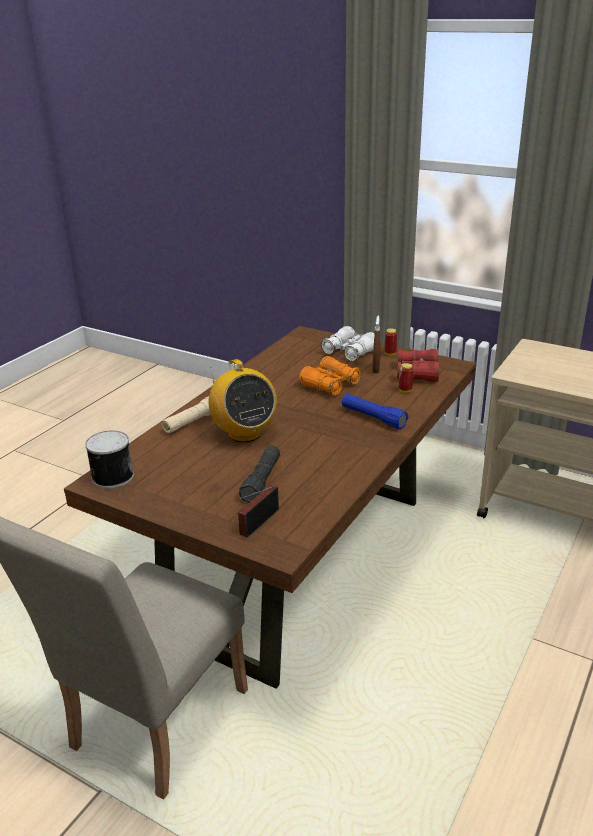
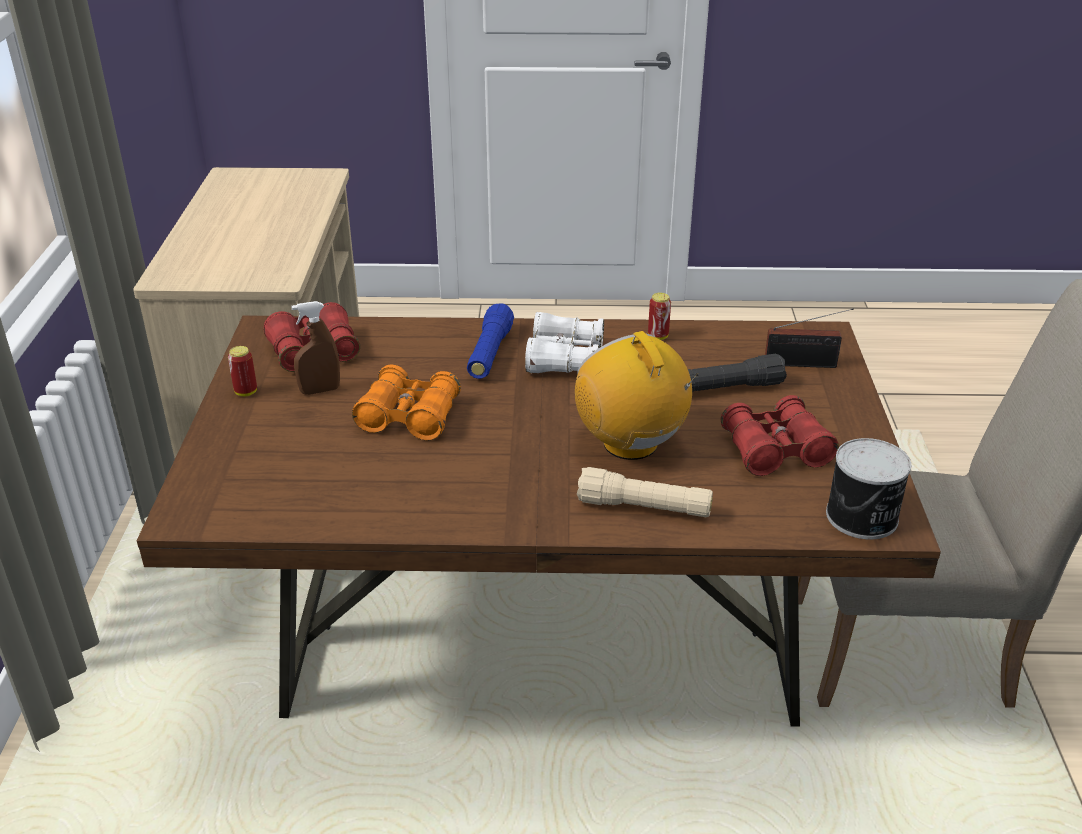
camera: 120 degrees left, 5 degrees up
(189, 473) = (775, 450): none -> red binoculars
(244, 433) = (631, 444): radio -> radio turned 60 degrees counterclockwise
(349, 352) = (259, 434): white binoculars -> white binoculars (564, 359)
(405, 390) = (383, 349): can -> can (658, 336)

